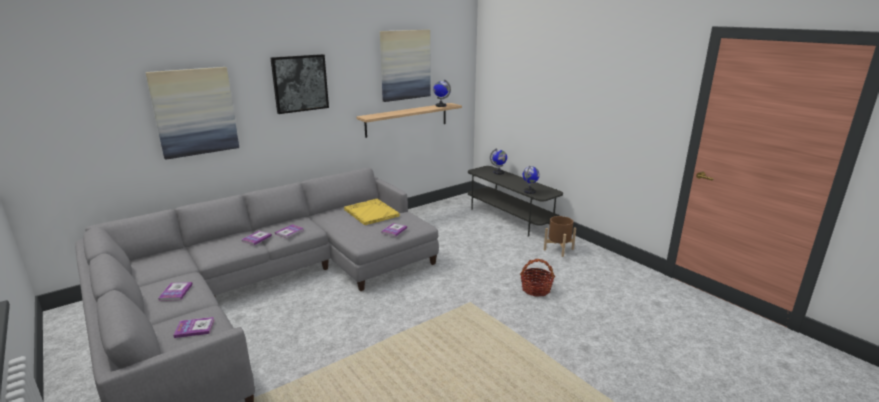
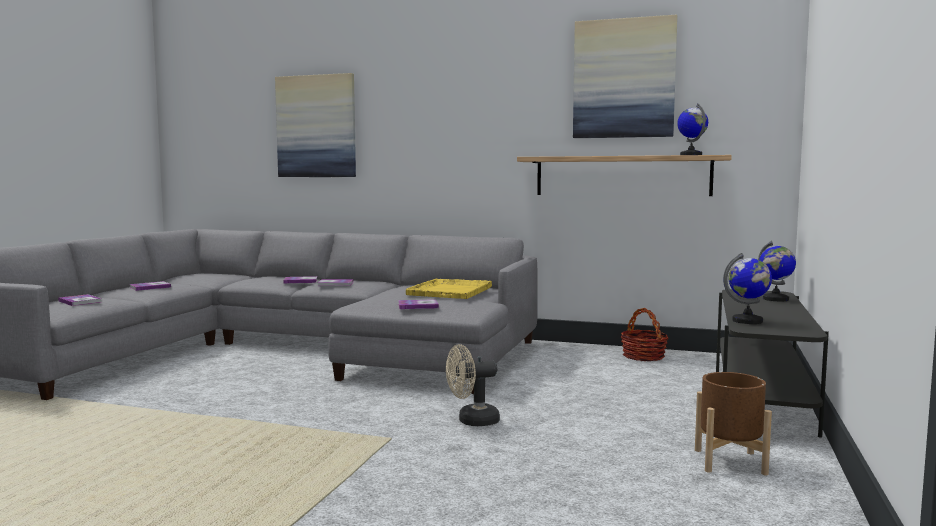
camera: 55 degrees right, 15 degrees down
(300, 83) = (442, 100): picture -> none
(468, 277) = (472, 421): none -> beige fan
(536, 289) = (517, 476): basket -> basket (643, 356)

